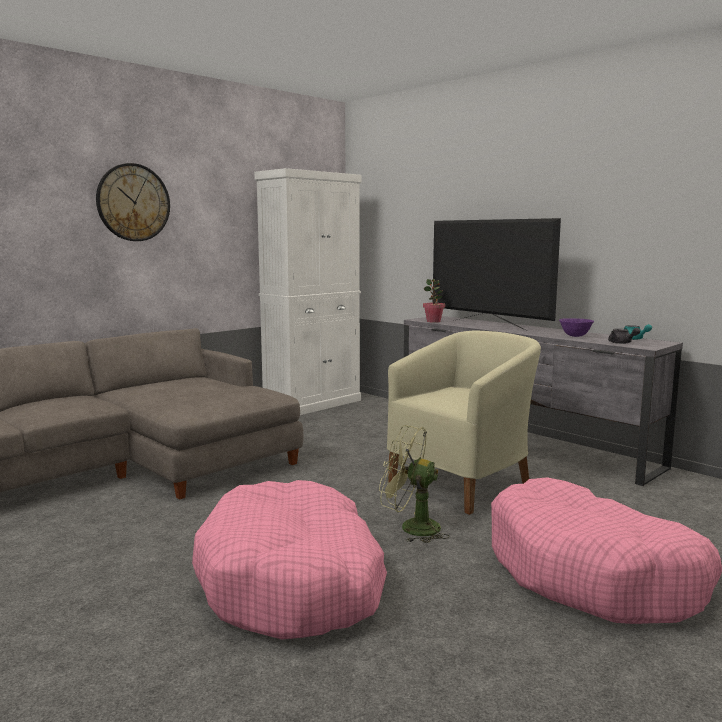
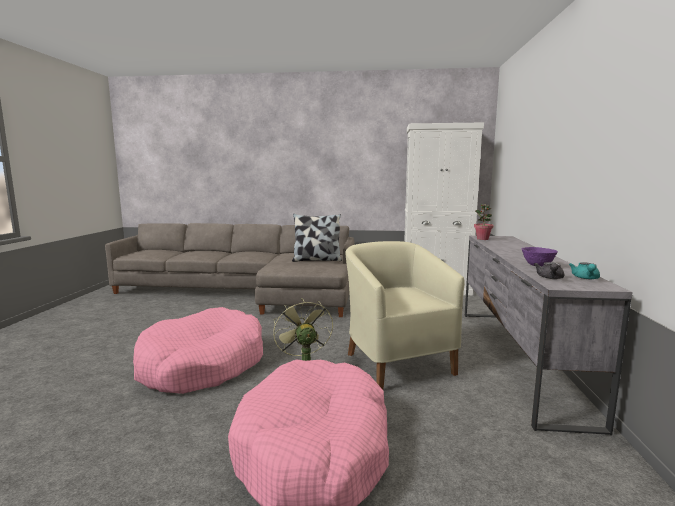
camera: 50 degrees right, 0 degrees up
(133, 202) = (323, 151): wall clock -> none
(213, 388) = (317, 260): none -> pillow
(463, 483) = (396, 363): beige armchair -> beige armchair turned 120 degrees counterclockwise
(488, 325) = (510, 247): television -> none

